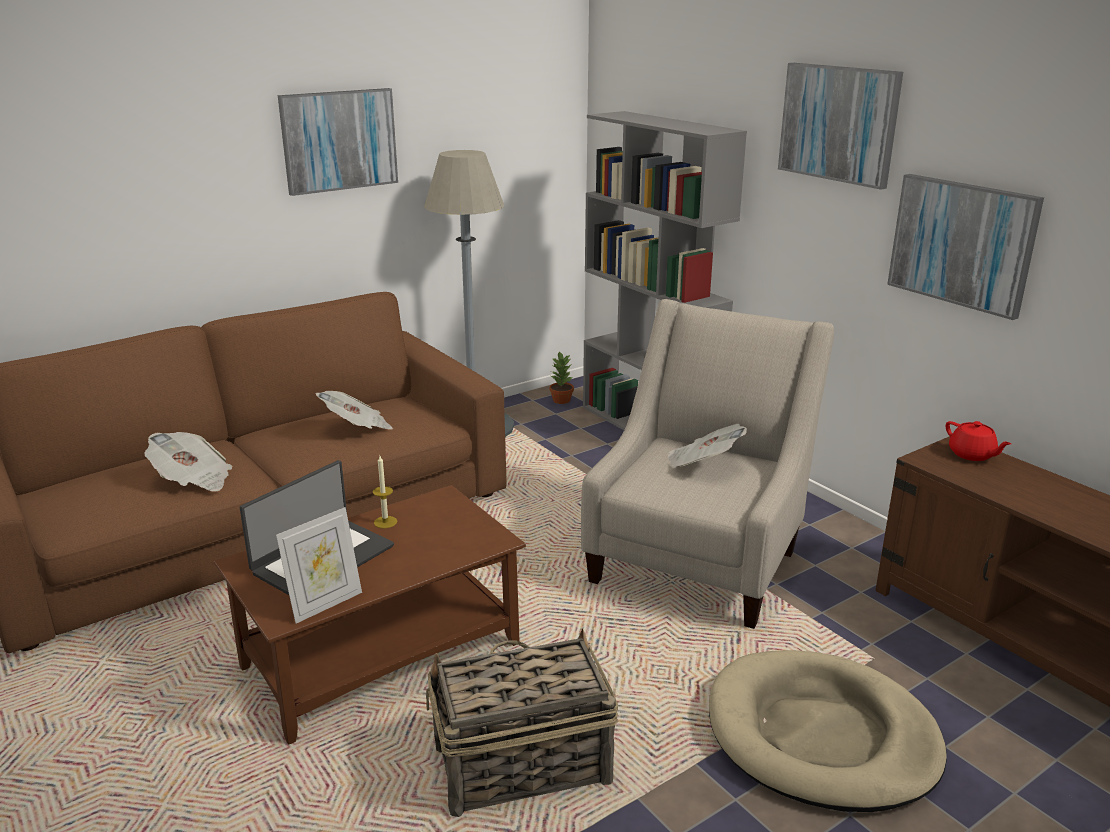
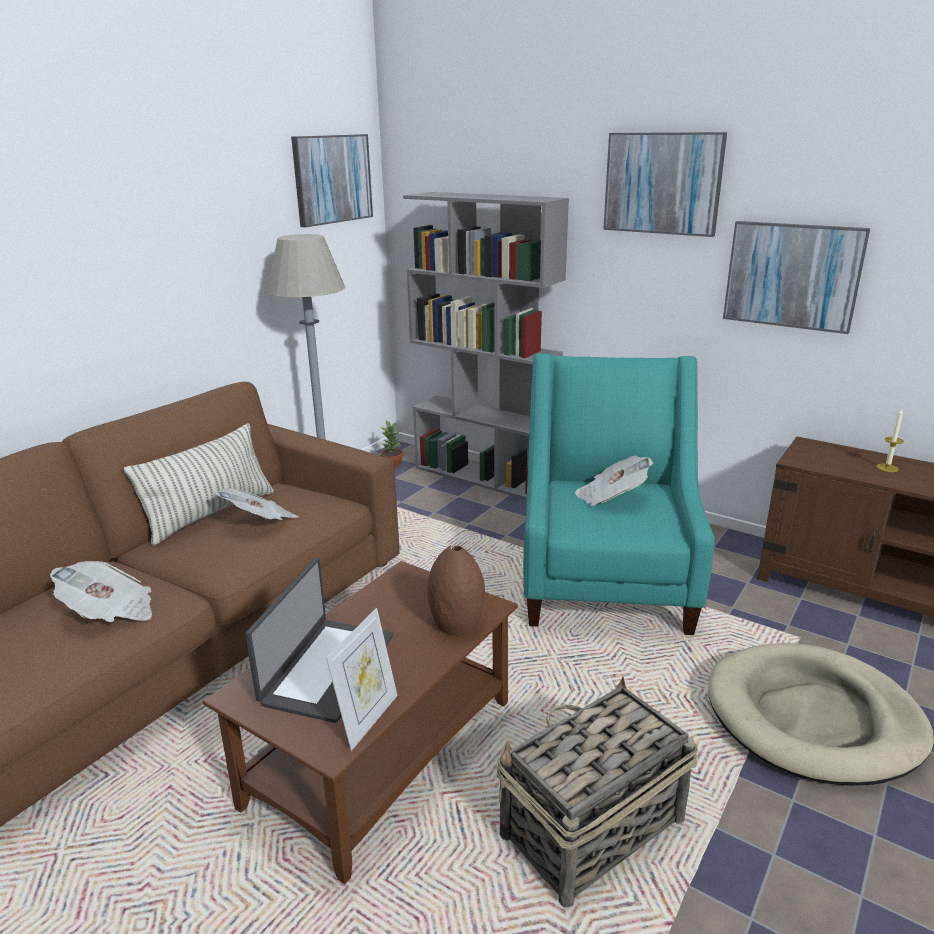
camera: 20 degrees left, 0 degrees up
(326, 414) = (210, 514): none -> pillow
(339, 140) = (175, 230): picture -> picture (332, 179)
(385, 522) = (364, 613): candle -> candle (887, 468)
(455, 548) = (456, 624): none -> brown vase
(699, 559) = (606, 583): beige armchair -> turquoise armchair
(972, 455) = (825, 450): red teapot -> none

